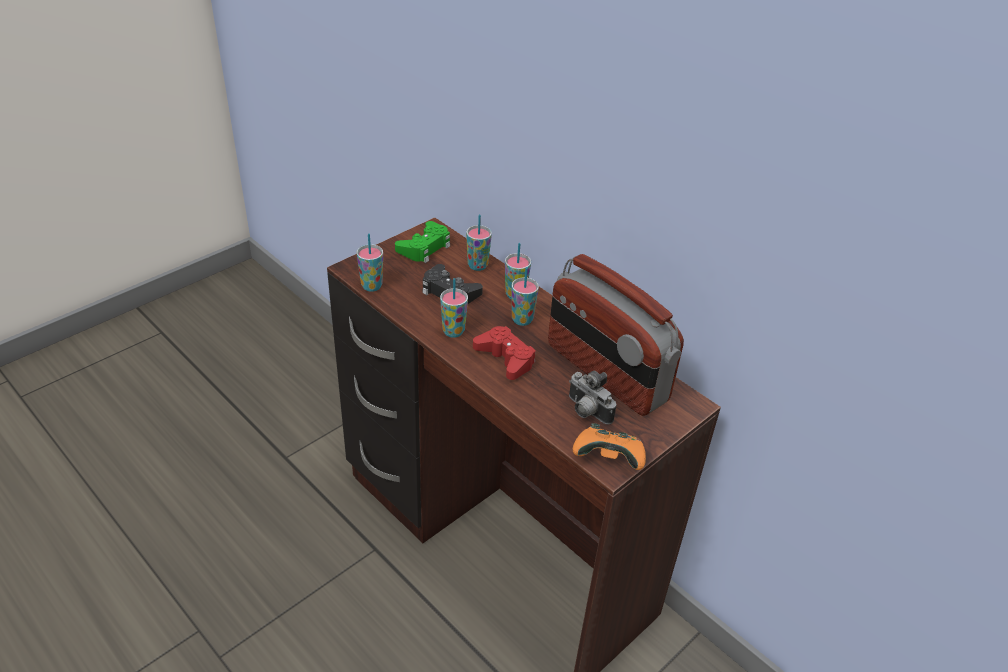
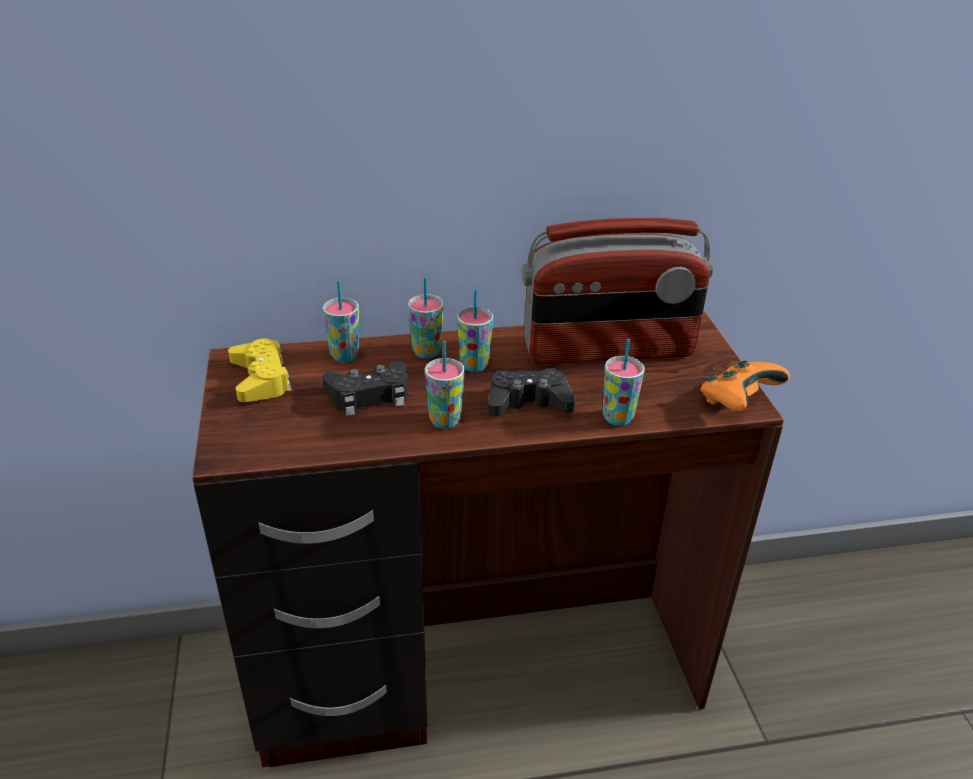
camera: 55 degrees left, 5 degrees down
(372, 286) = (284, 451): cup -> cup (617, 418)
(425, 247) = (261, 379): green game controller -> yellow game controller
(505, 358) = (528, 402): red game controller -> black game controller
(586, 412) = (657, 386): camera -> none

